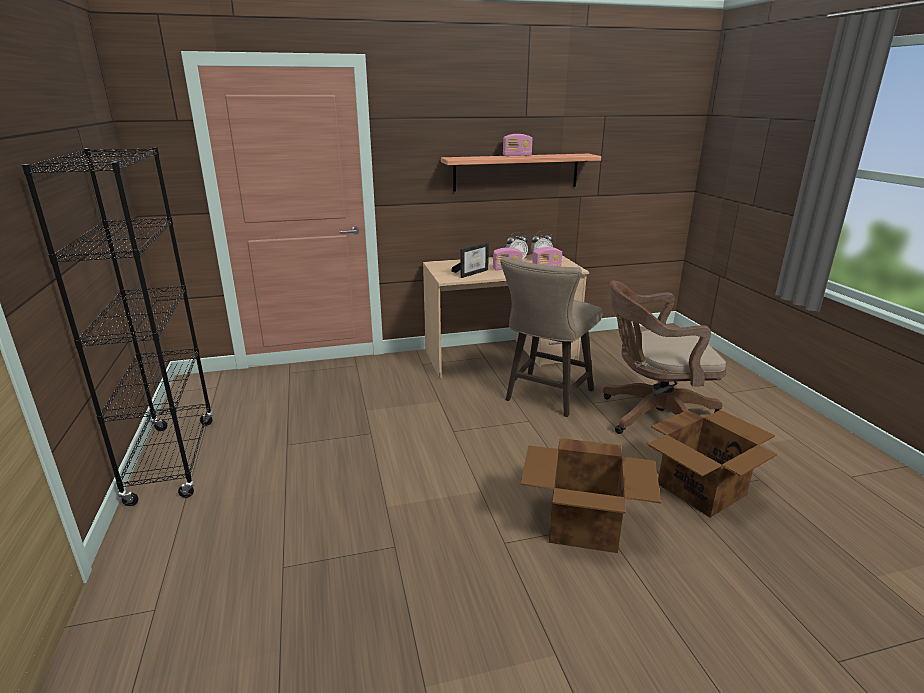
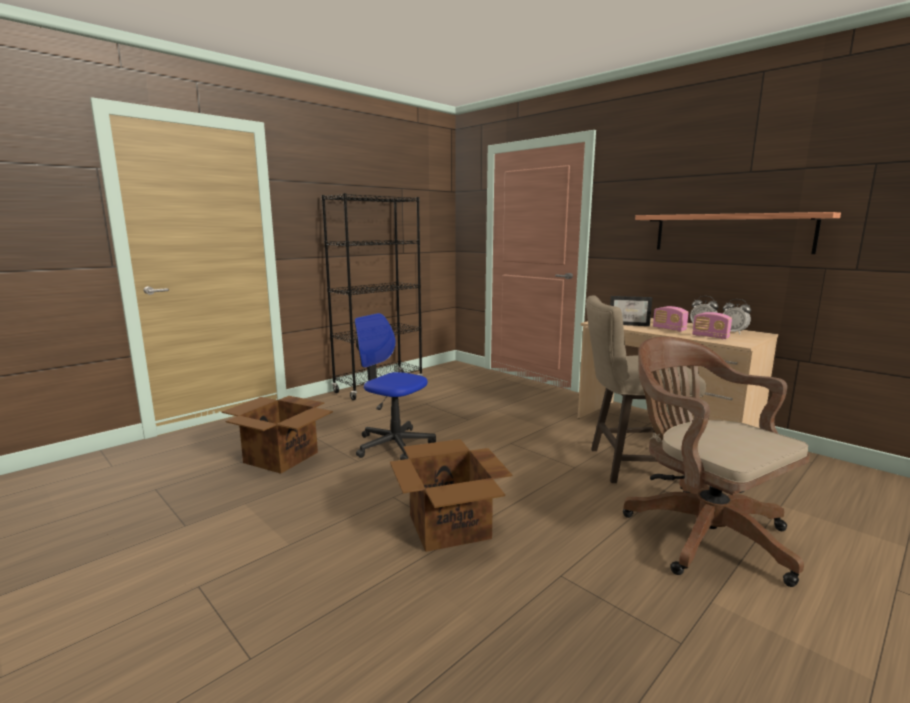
camera: 60 degrees right, 10 degrees down
(379, 504) = (394, 445): none -> office chair
(517, 156) = (723, 213): radio -> none
(702, 489) = (592, 592): cardboard box -> cardboard box (281, 458)

